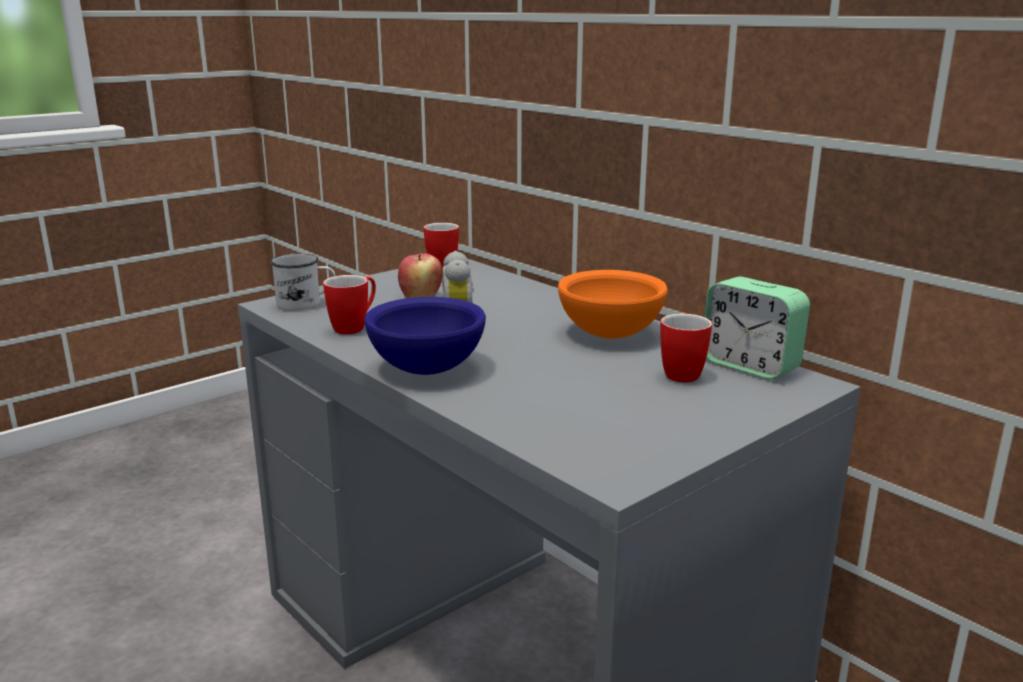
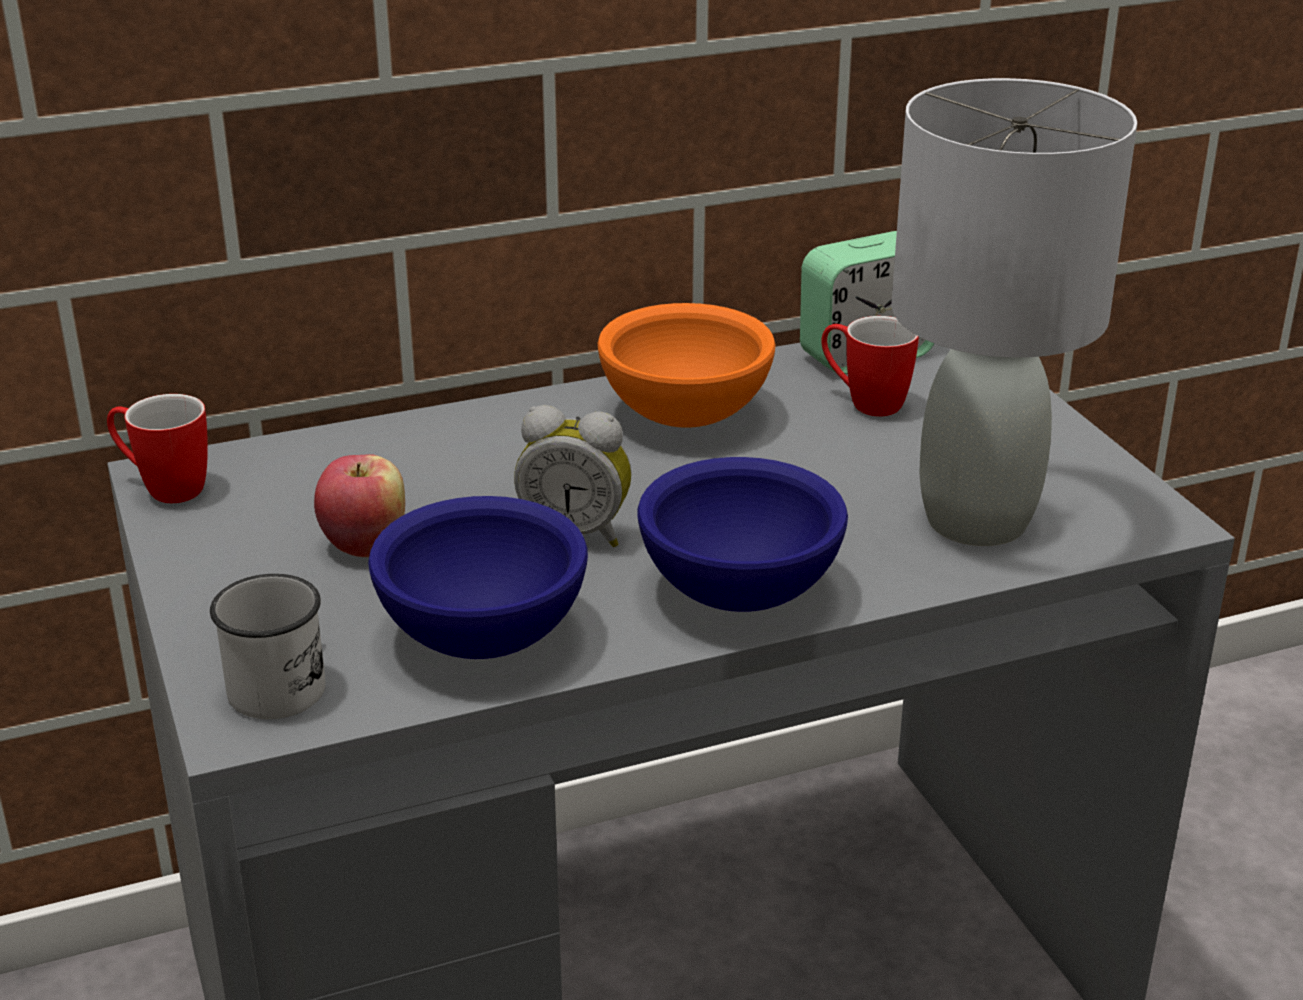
camera: 70 degrees left, 10 degrees up
(355, 327) = (479, 637): mug -> blue bowl
(556, 418) = (977, 522): none -> grey table lamp

